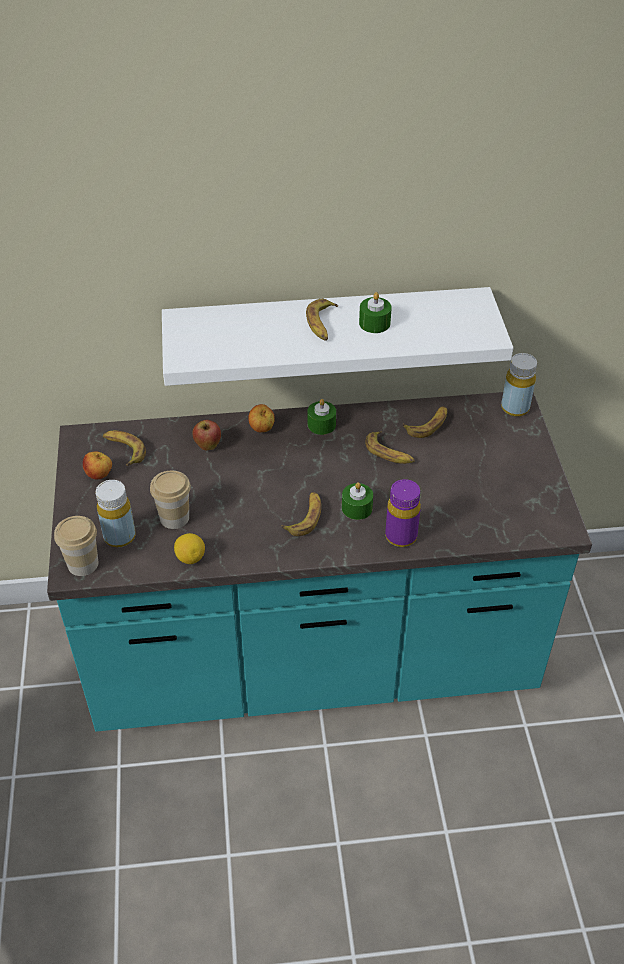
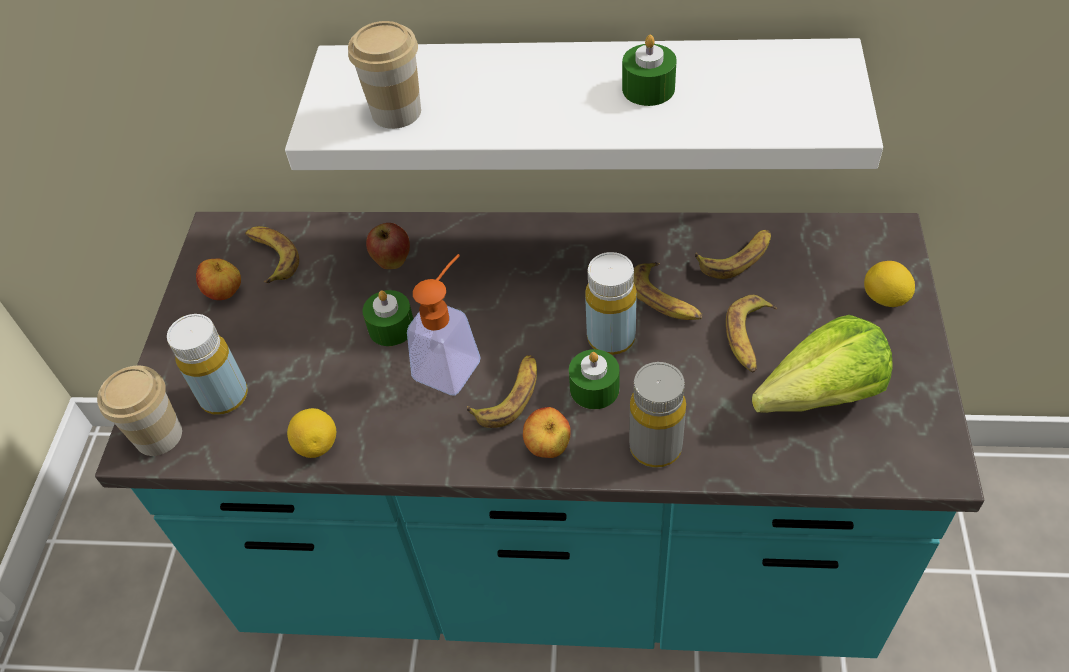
camera: 15 degrees right, 5 degrees up
(174, 517) = (312, 374): cup -> cup (396, 112)
(262, 429) = (479, 243): apple -> apple (548, 448)
(264, 501) = (453, 361): none -> soap dispenser
(321, 424) = (570, 242): green candle -> green candle (391, 327)
(322, 324) = (561, 85): banana -> banana (749, 338)
(401, 536) = (655, 447): purple bottle -> grey bottle
(485, 500) = (808, 399): none -> lettuce
(515, 408) = (884, 241): yellow bottle -> yellow bottle (611, 338)
(520, 441) = (884, 299): none -> lemon

